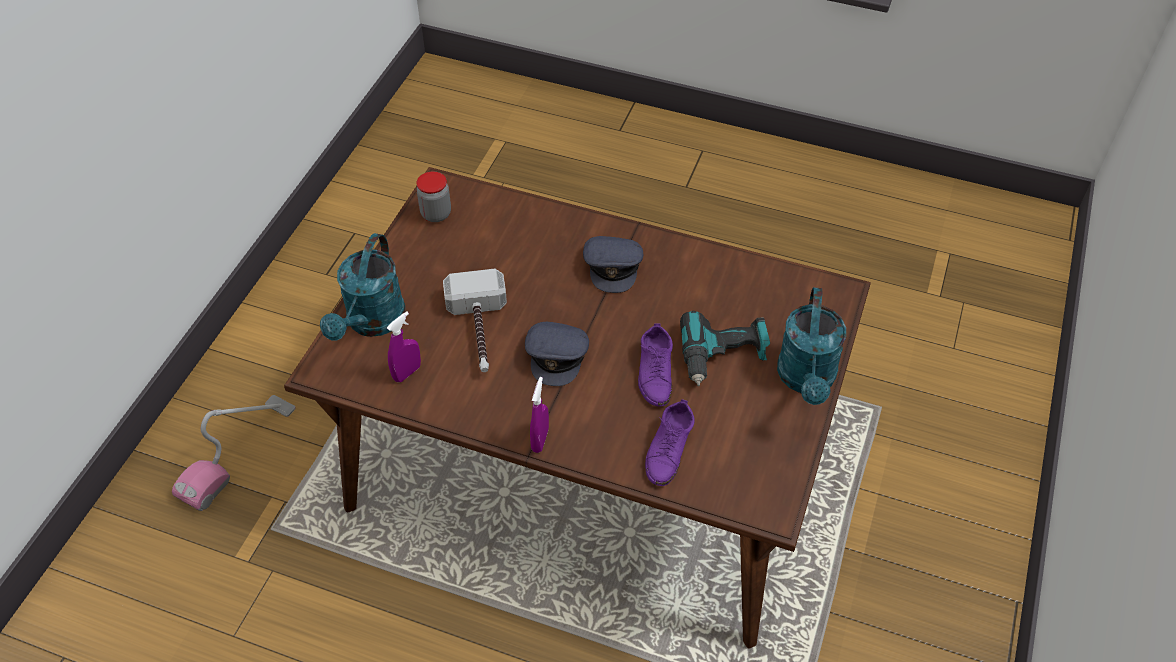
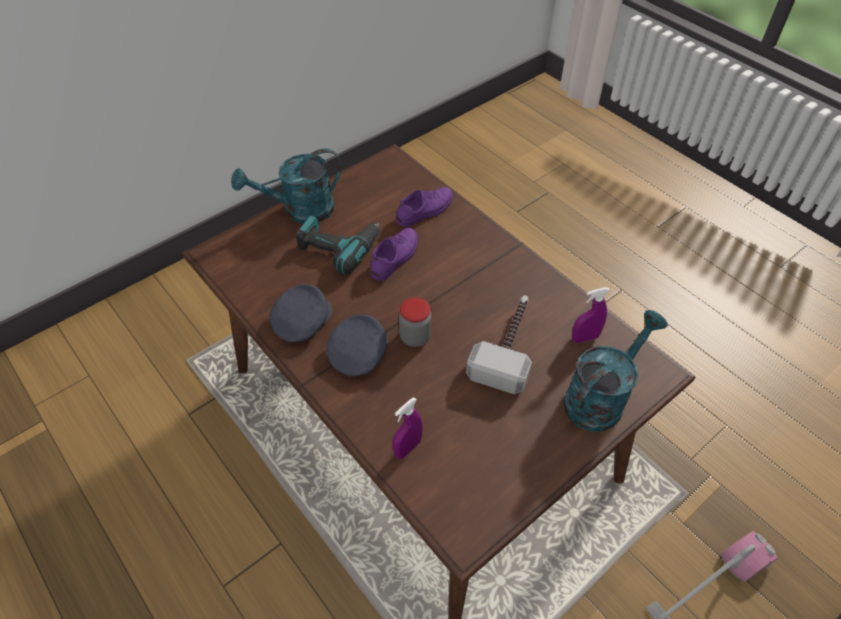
camera: 150 degrees left, 0 degrees up
(436, 214) = (487, 497): jar -> jar (415, 337)
(540, 440) = (506, 249): purple spray bottle -> purple spray bottle (407, 448)
(557, 356) = (457, 299): grey cap -> grey cap (302, 321)
(807, 380) = (300, 210): turquoise watering can -> turquoise watering can turned 150 degrees counterclockwise

